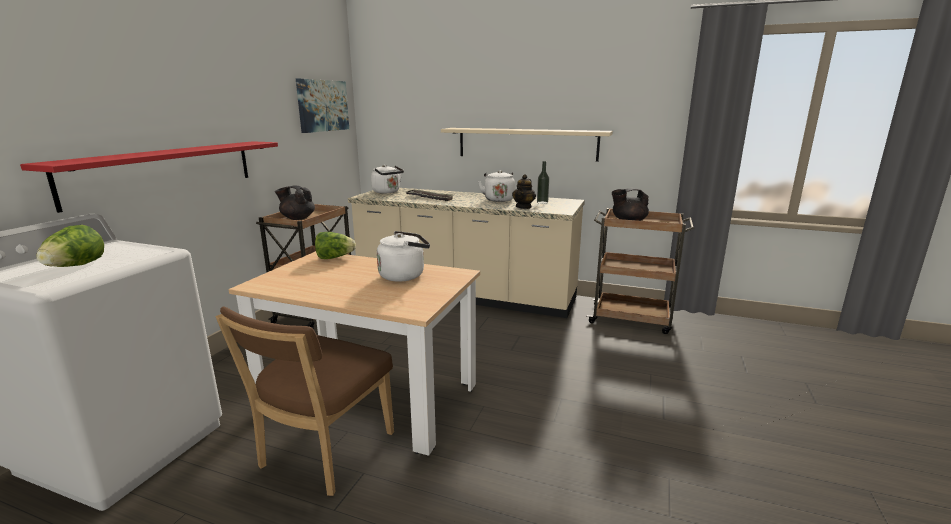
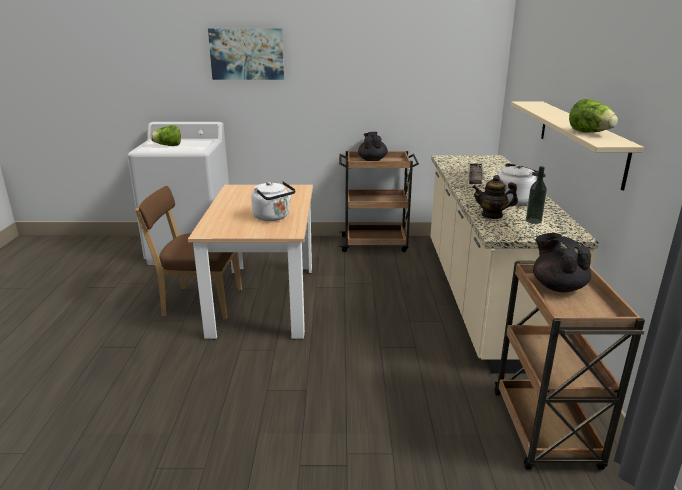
camera: 70 degrees right, 5 degrees up
(165, 171) = (274, 104): red shelf -> none
(322, 105) = (451, 61): picture -> picture (247, 54)
(334, 258) = (299, 192): lettuce -> lettuce (590, 133)
(387, 192) = (476, 160): white kettle -> none

